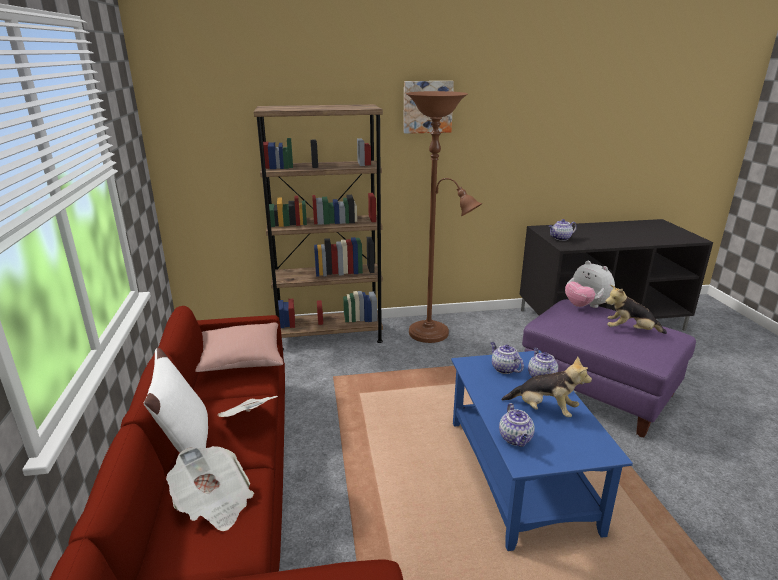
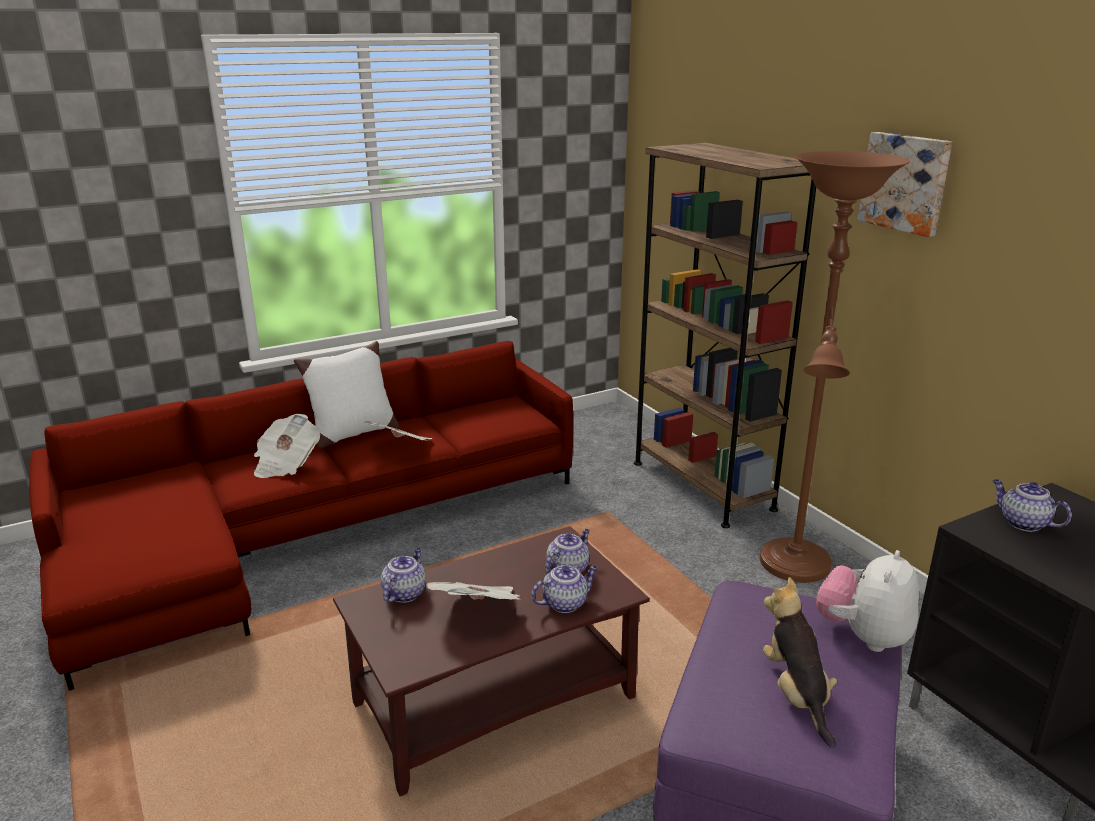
camera: 70 degrees right, 0 degrees up
(241, 359) = (502, 416): pink pillow -> none
(516, 439) = (404, 593): teapot -> teapot turned 135 degrees clockwise
(518, 472) = (496, 699): blue coffee table -> brown coffee table
(544, 410) = (478, 611): plush toy -> newspaper

